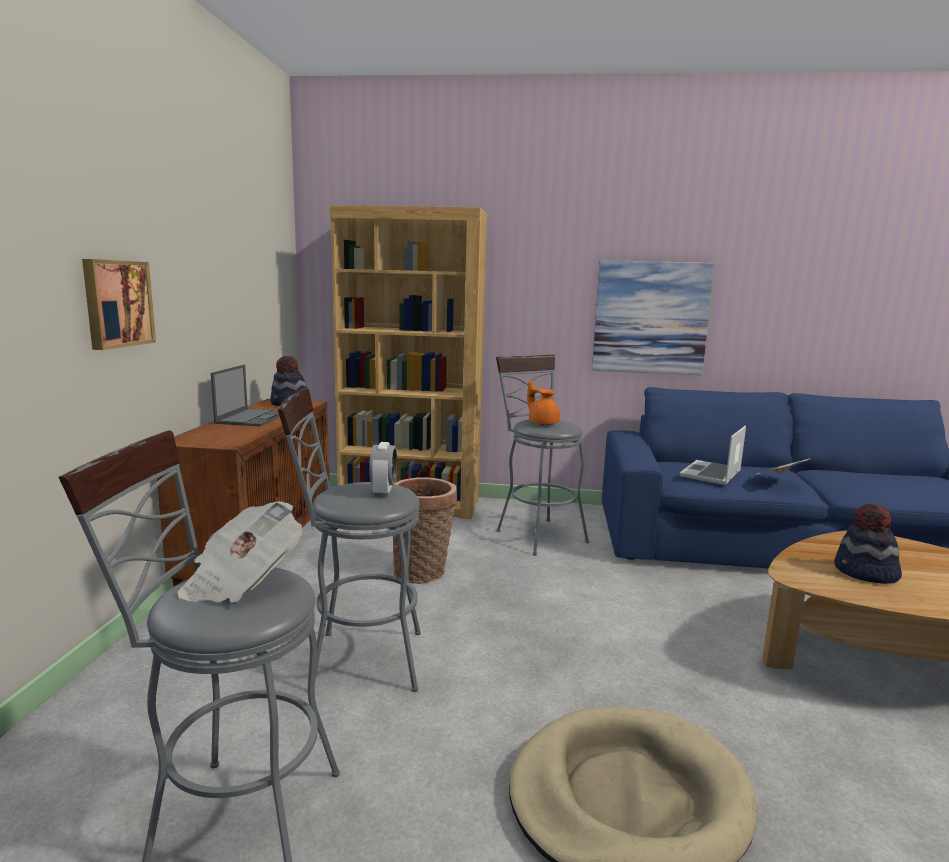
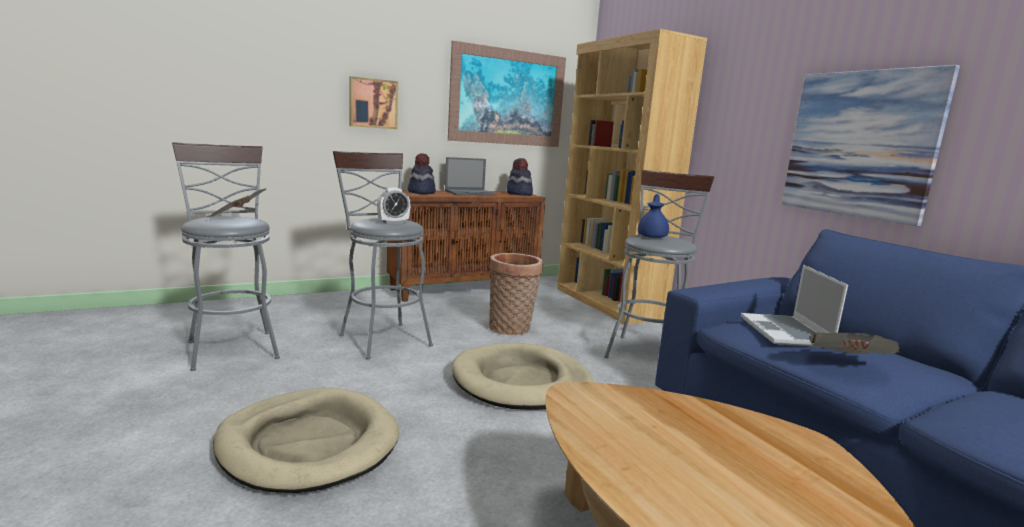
camera: 55 degrees right, 0 degrees up
(243, 273) = (508, 97): none -> picture
(542, 423) = (652, 236): orange teapot -> blue teapot
(558, 613) = (521, 382): none -> beige dog bed
(711, 474) = (786, 333): laptop -> laptop turned 90 degrees counterclockwise
(865, 573) = (655, 433): hat -> hat (421, 192)

